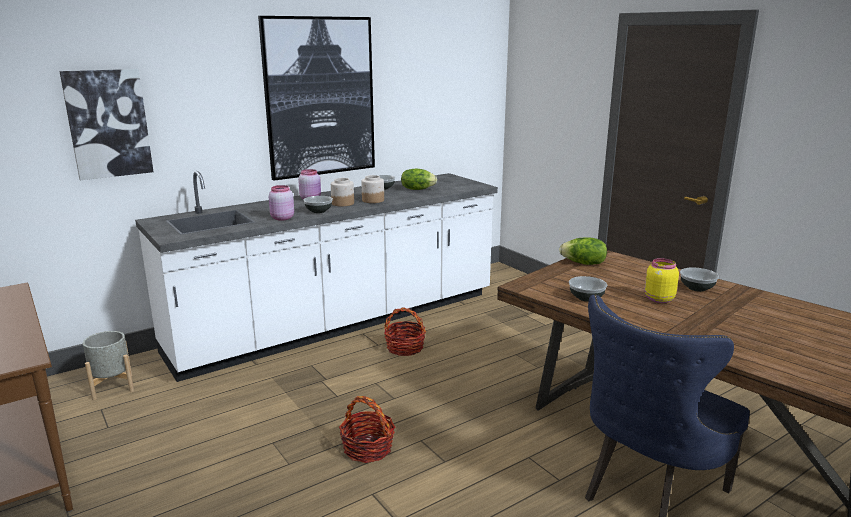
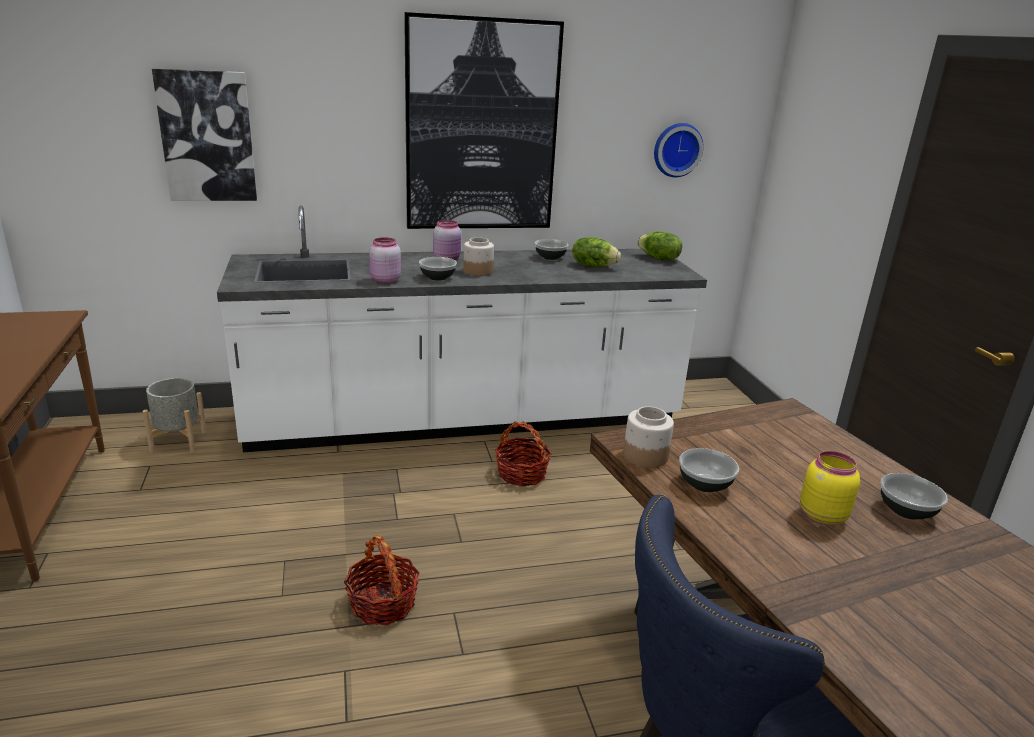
camera: 20 degrees right, 5 degrees up
(372, 200) = (519, 273): jar -> jar (644, 456)
(450, 101) = (676, 149): none -> wall clock
(583, 263) = (752, 424): lettuce -> lettuce (658, 258)

